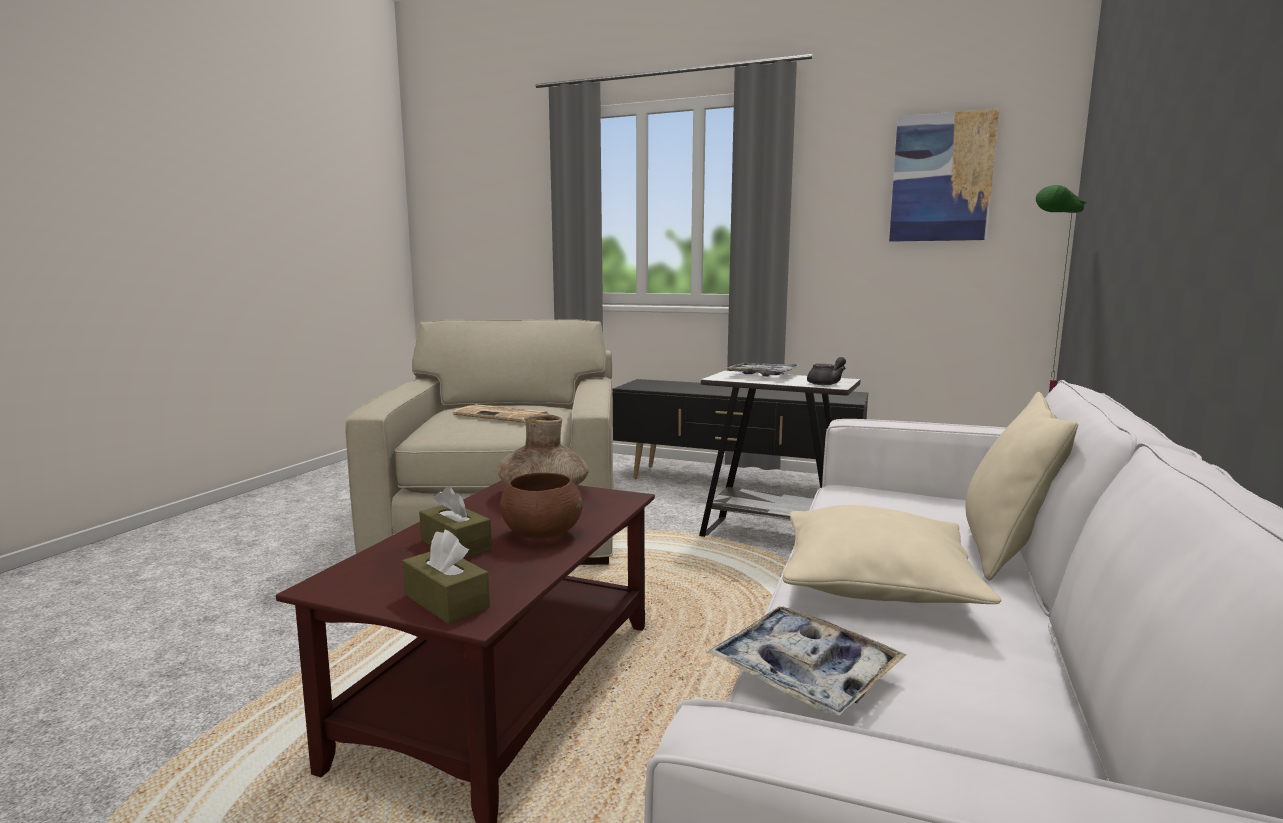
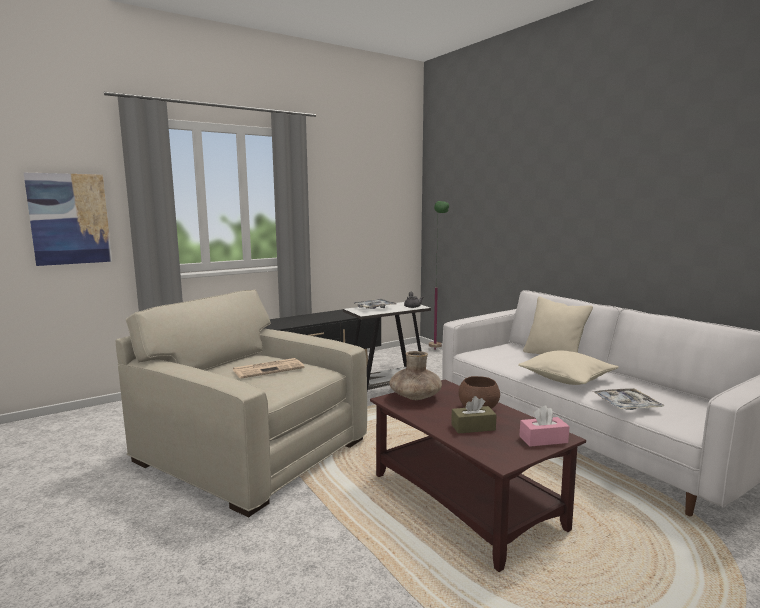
camera: 55 degrees left, 0 degrees up
(446, 601) = (543, 439): brown tissue box -> pink tissue box
(941, 178) = (373, 190): picture -> picture (70, 219)

